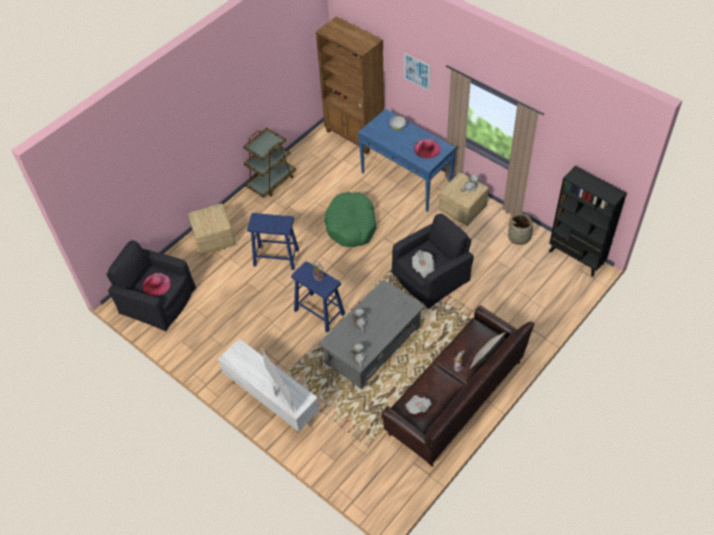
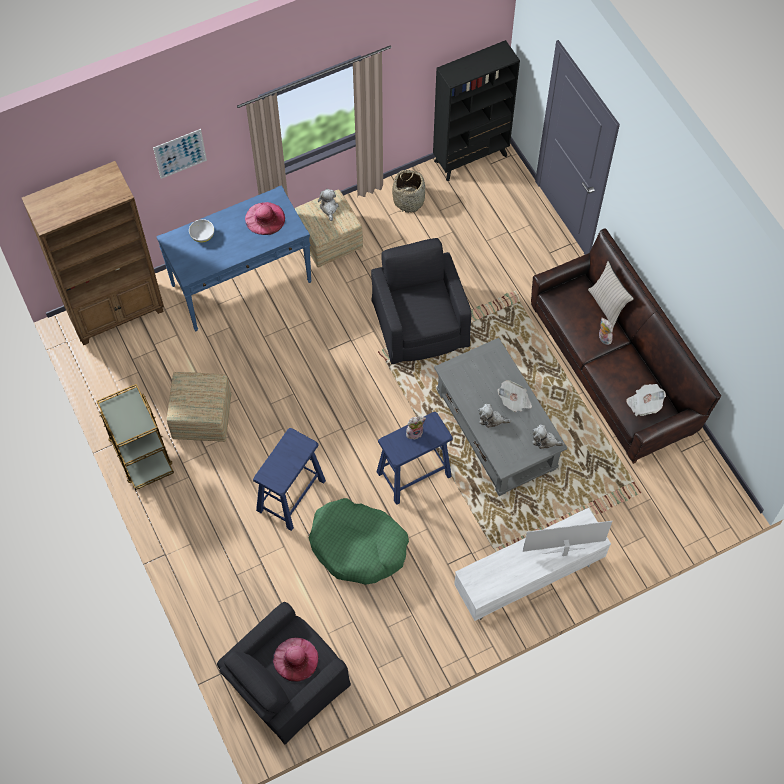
camera: 70 degrees left, 10 degrees up
(214, 239) = (211, 567): ottoman -> ottoman (202, 417)
(351, 225) = (285, 380): green dog bed -> green dog bed (358, 546)
(423, 268) = (435, 315): newspaper -> newspaper (514, 401)

